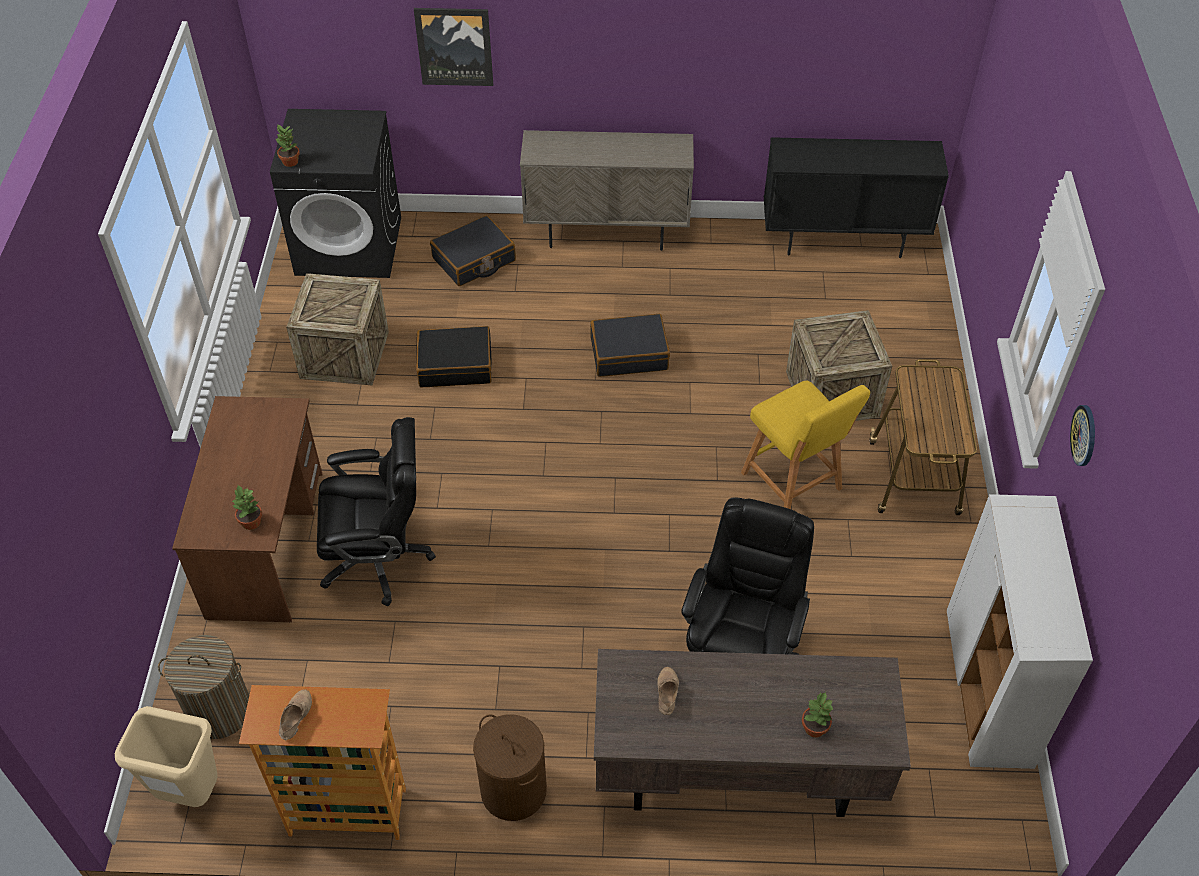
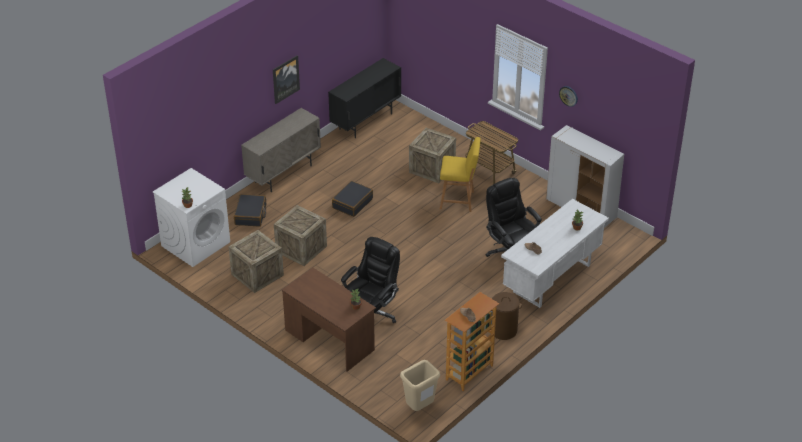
camera: 50 degrees left, 10 degrees down
(219, 711) = (392, 385): laundry basket -> none
(350, 245) = (196, 243): black washing machine -> white washing machine
(454, 46) = (213, 119): picture -> picture (285, 79)
(455, 365) = (301, 249): black suitcase -> crate
(736, 775) = (551, 279): brown desk -> white desk

